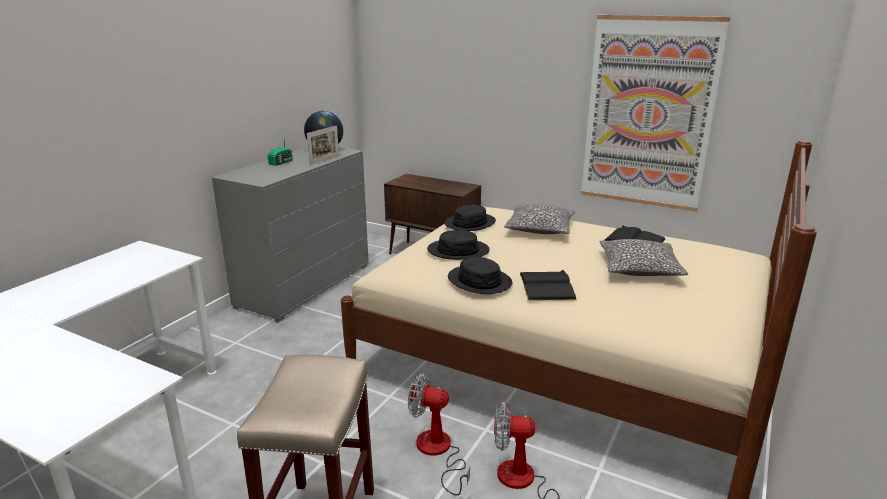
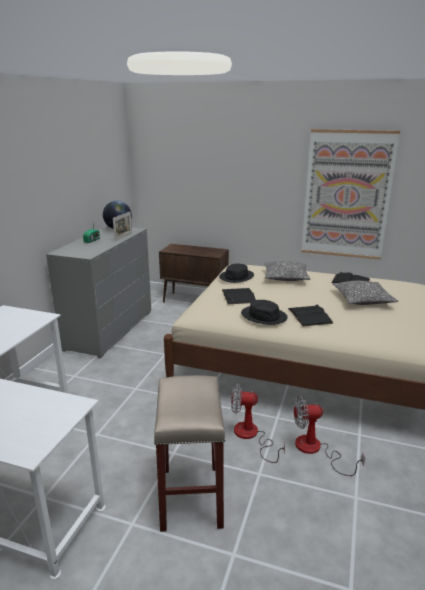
camera: 10 degrees left, 0 degrees up
(458, 250) = (238, 296): black hat -> black book

